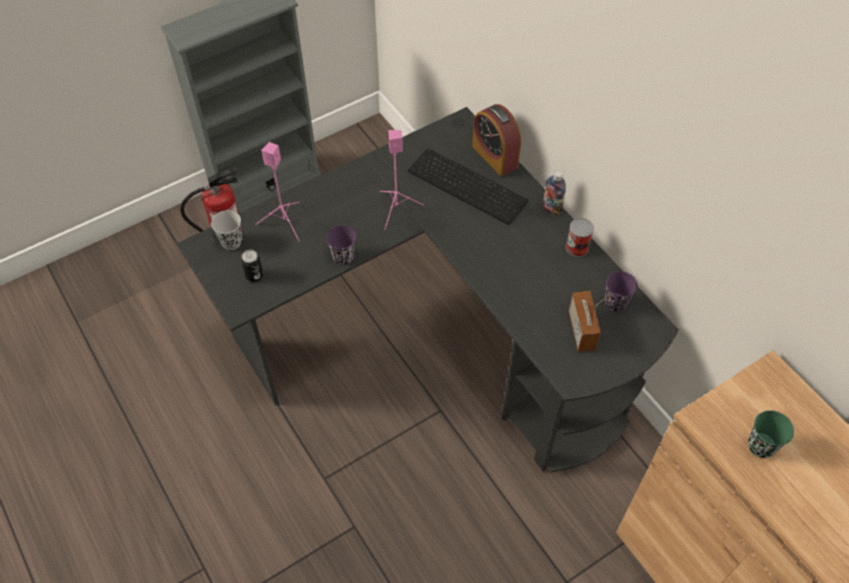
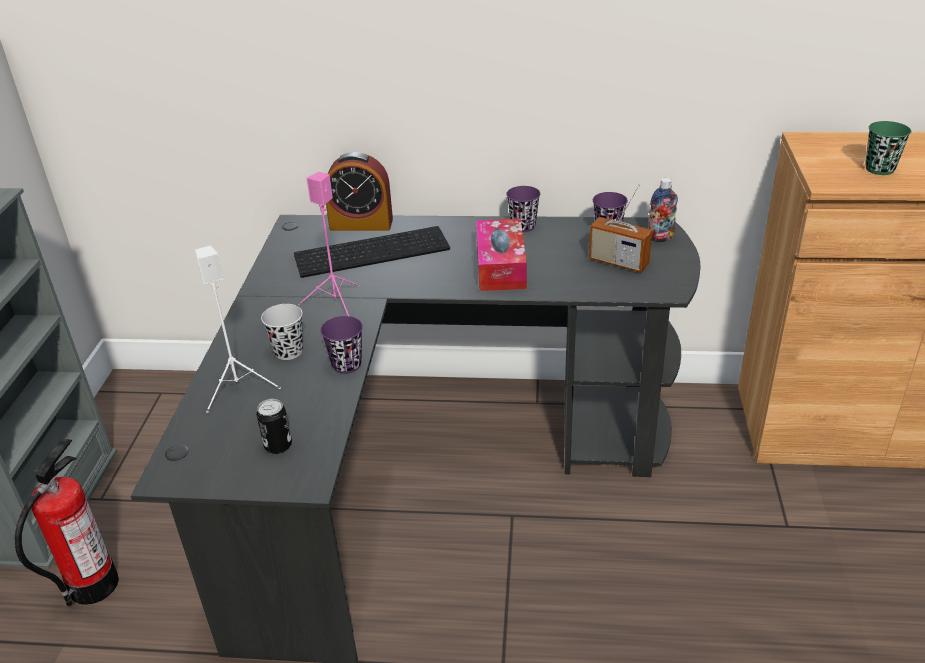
camera: 50 degrees left, 20 degrees down
(231, 242) = (203, 442): black cup -> black cup (288, 351)
(285, 222) = (239, 387): pink speaker -> white speaker
(514, 266) = (500, 266): none -> tissue box
(551, 209) = (463, 221): bottle -> bottle (660, 238)
(577, 247) = (523, 226): can -> purple cup

